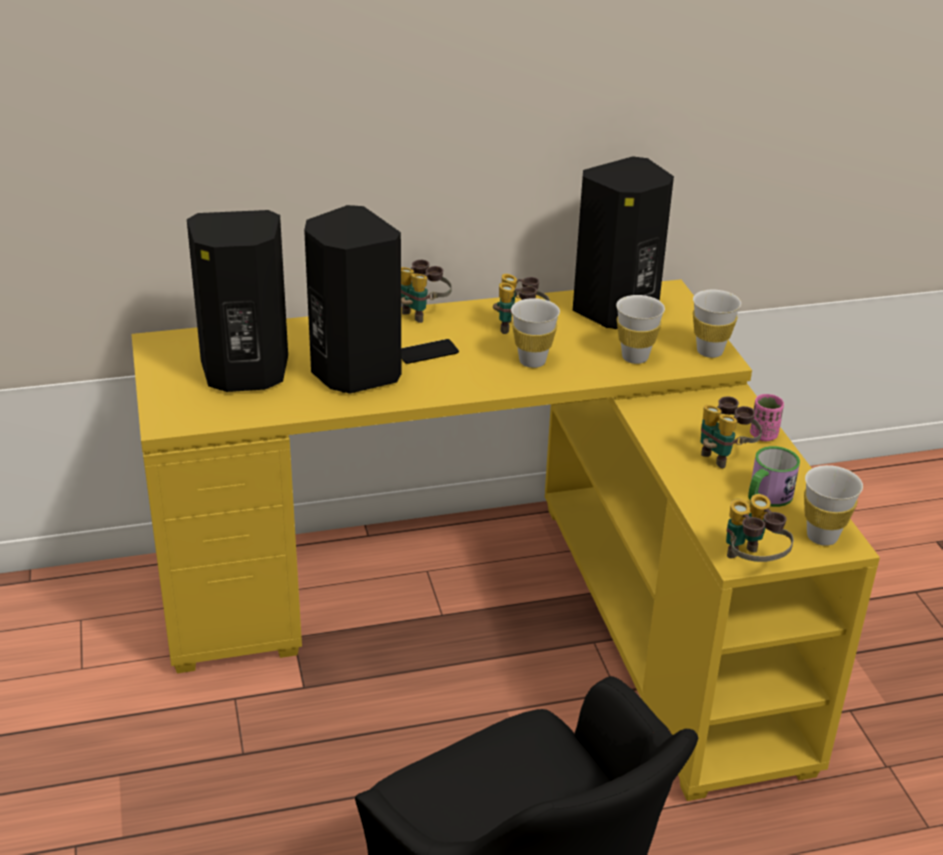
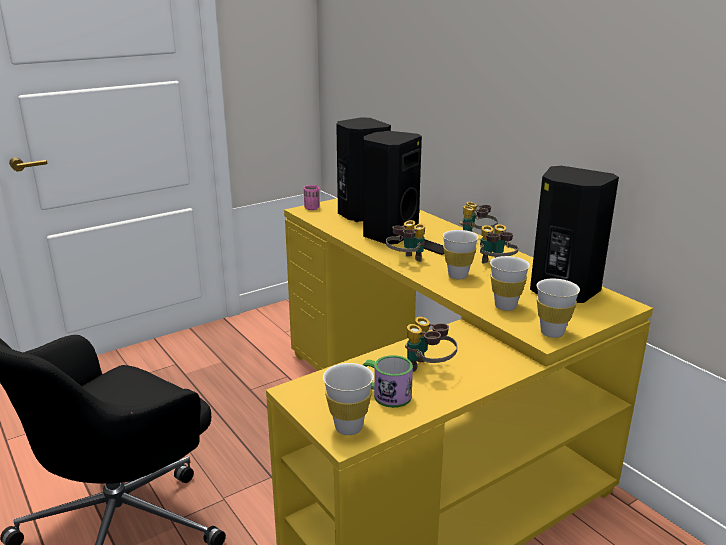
camera: 70 degrees right, 10 degrees down
(751, 564) = (291, 398): binoculars -> binoculars (406, 261)
(763, 435) = (475, 383): pink cup -> pink cup (312, 208)

